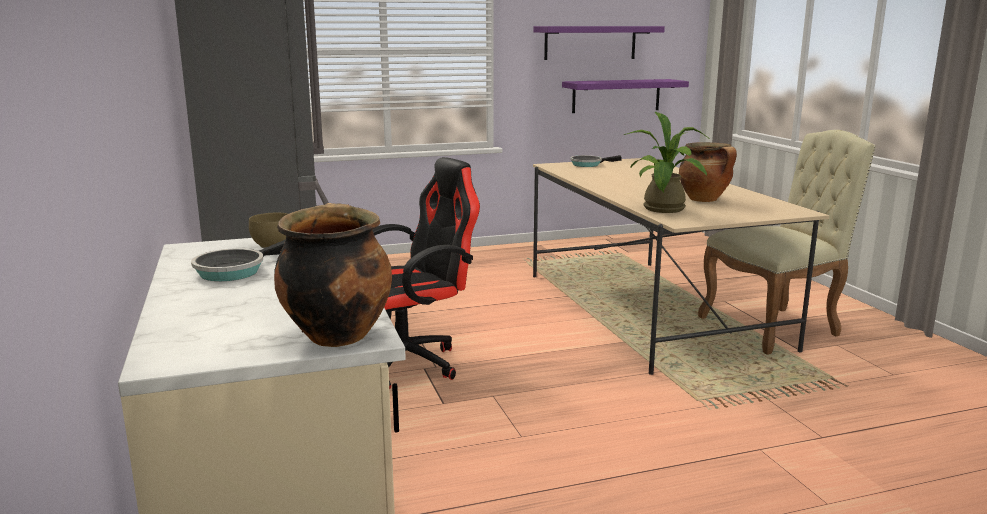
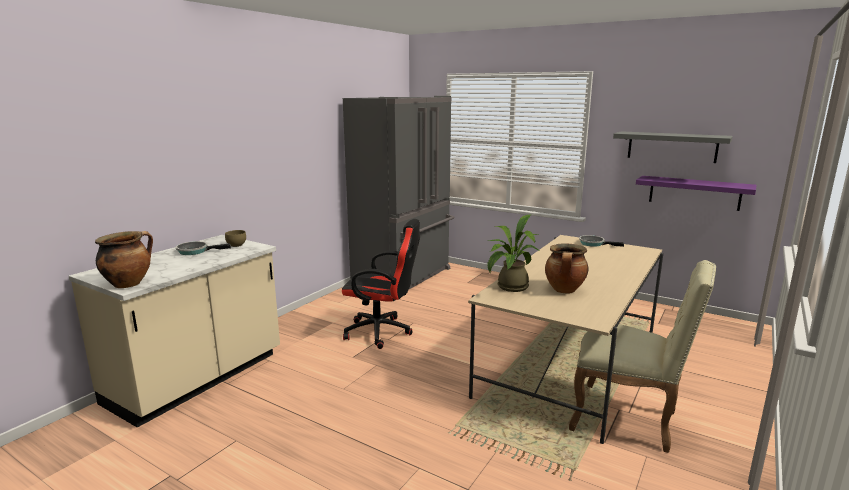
camera: 50 degrees right, 0 degrees up
(590, 42) = (671, 147): purple shelf -> grey shelf

